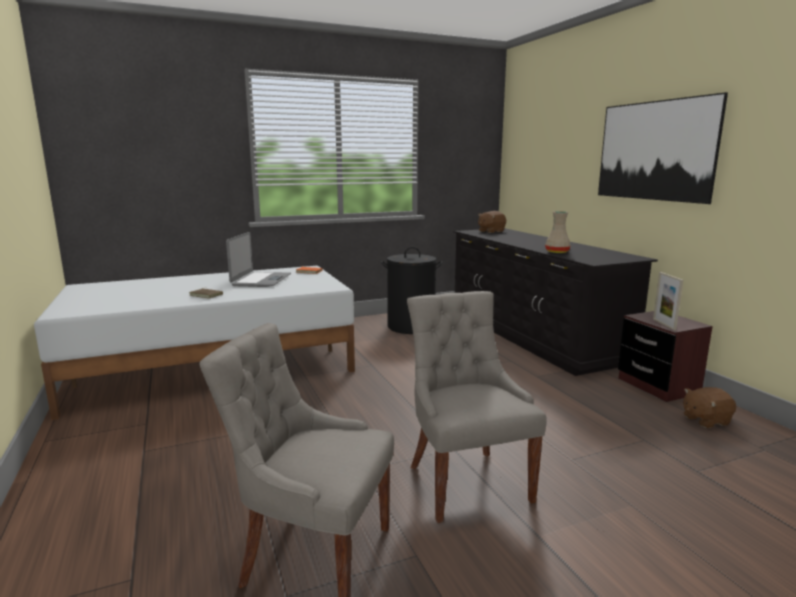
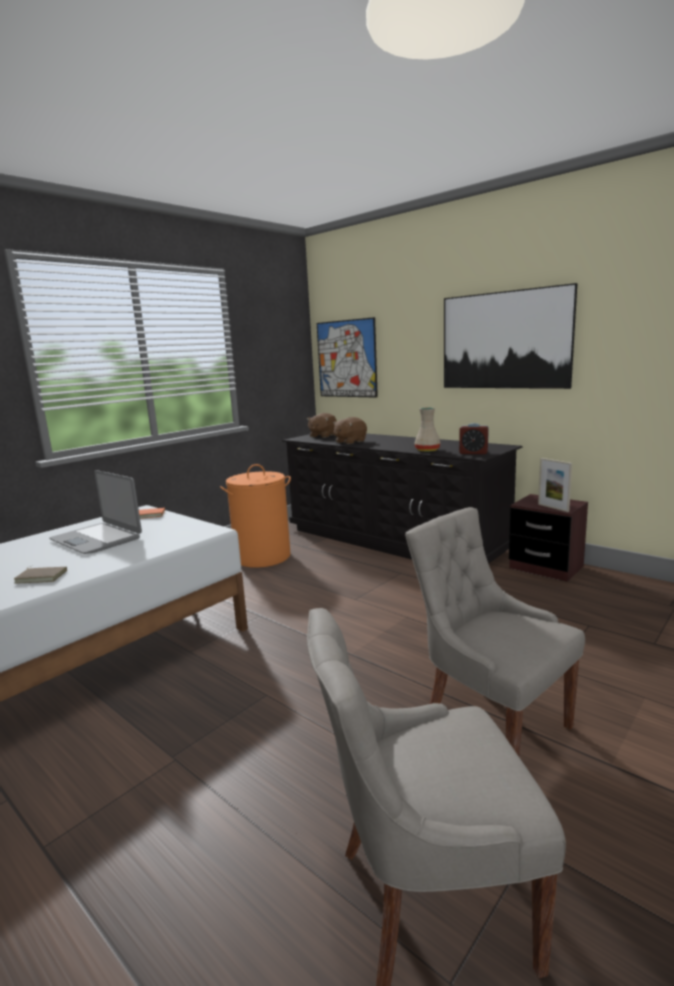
camera: 25 degrees left, 0 degrees up
(261, 280) = (97, 539): laptop -> laptop turned 150 degrees clockwise
(411, 327) = (262, 557): black laundry basket -> orange laundry basket
(525, 163) = (346, 359): none -> picture
(595, 259) = (473, 453): none -> alarm clock
(705, 420) = (611, 591): brown plush toy -> brown plush toy (350, 442)

